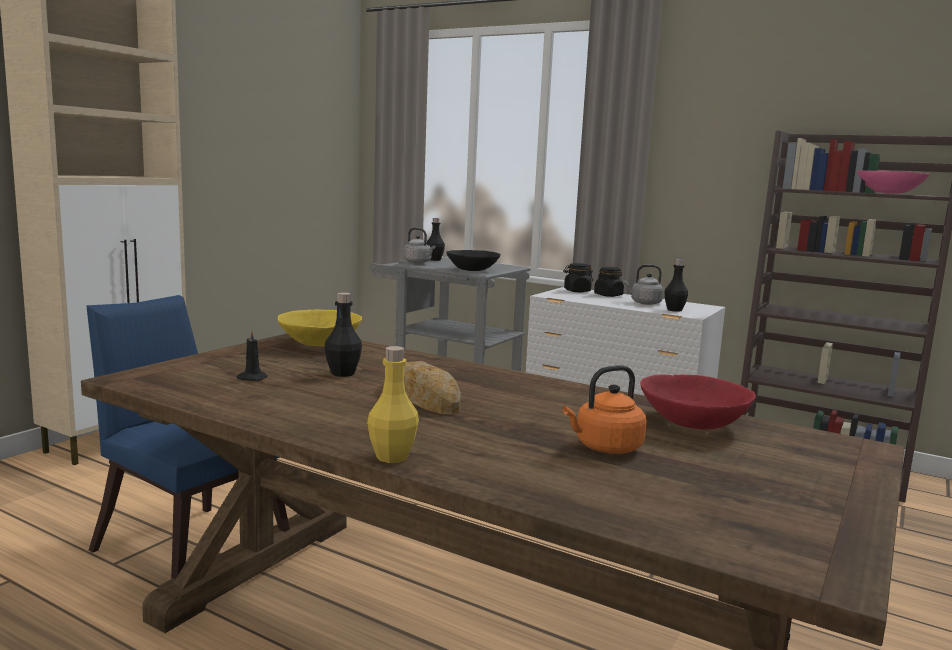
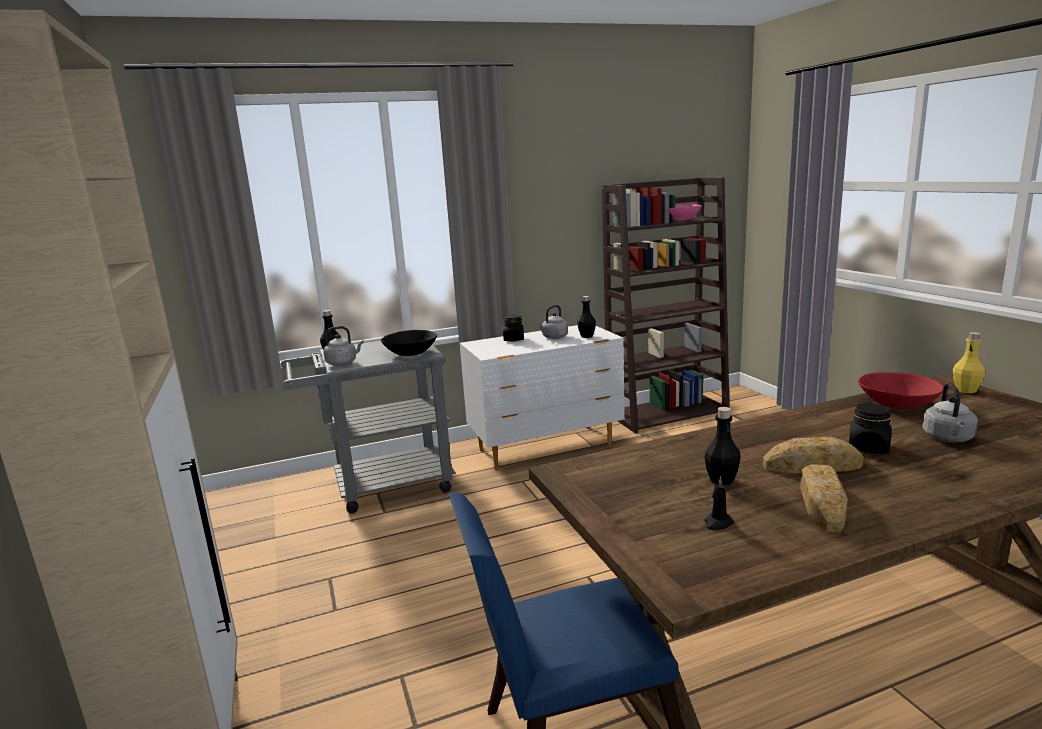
camera: 50 degrees left, 5 degrees up
(320, 344) = (601, 471): yellow bowl -> none
(329, 404) = (822, 503): none -> bread
(392, 457) = (970, 506): yellow bottle -> yellow bottle (966, 390)
(577, 291) = (485, 344): black jar -> black jar (868, 448)
(605, 448) = (948, 438): orange kettle -> grey kettle

